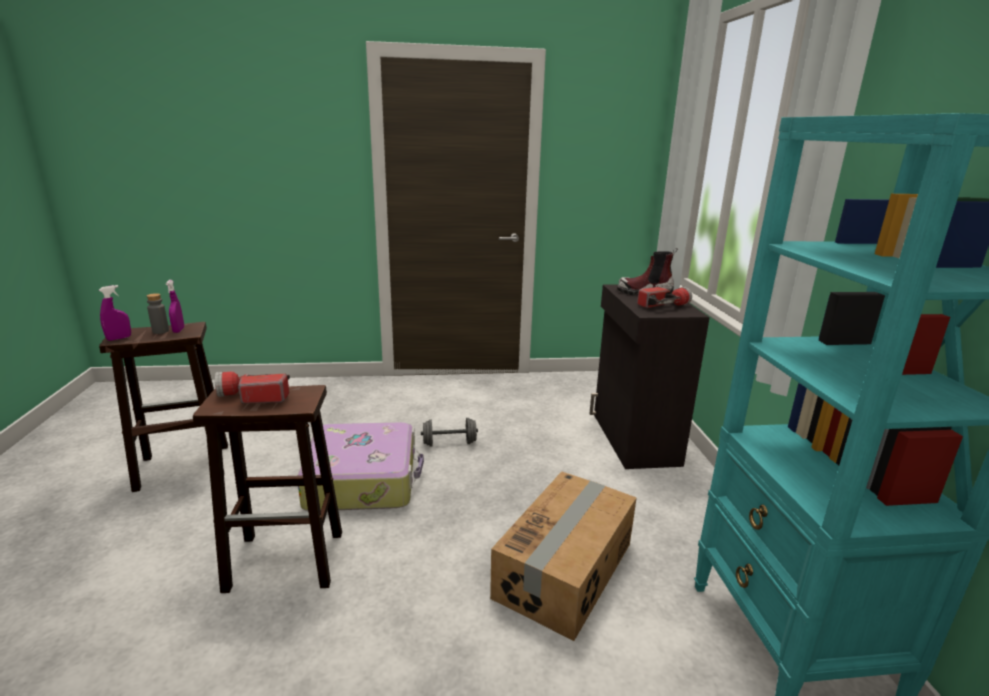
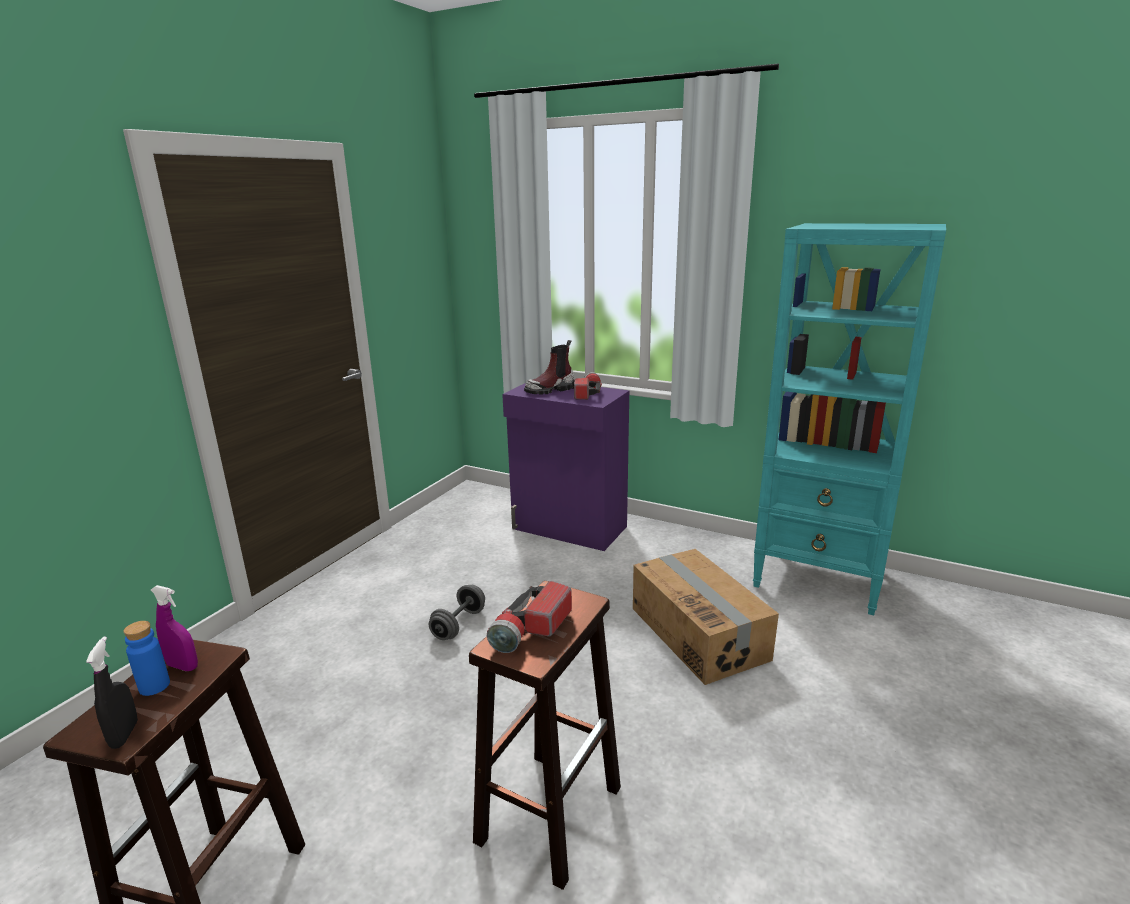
camera: 55 degrees left, 0 degrees up
(119, 338) = (124, 735): purple spray bottle -> black spray bottle
(160, 331) = (154, 686): grey bottle -> blue bottle
(363, 479) = (458, 708): suitcase -> none
(633, 439) = (569, 528): black cabinet -> purple cabinet

